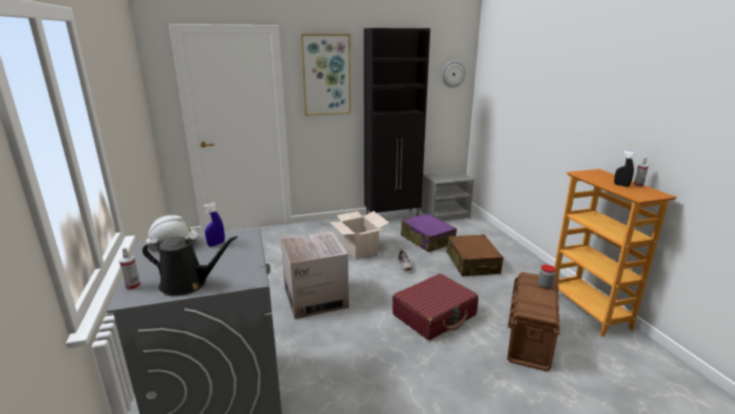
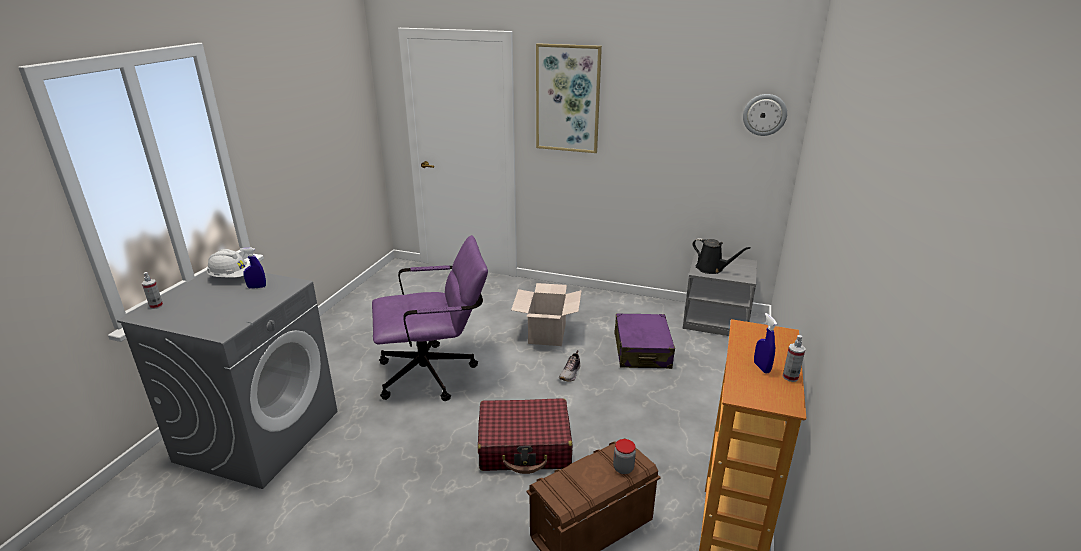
camera: 35 degrees right, 5 degrees up
(188, 284) = (183, 318): black watering can -> black watering can (712, 269)
(315, 298) = (435, 373): cardboard box -> purple office chair
(393, 217) = (640, 304): black cabinet -> none
(472, 263) = (657, 404): brown suitcase -> none
(621, 185) = (761, 367): black spray bottle -> blue spray bottle

